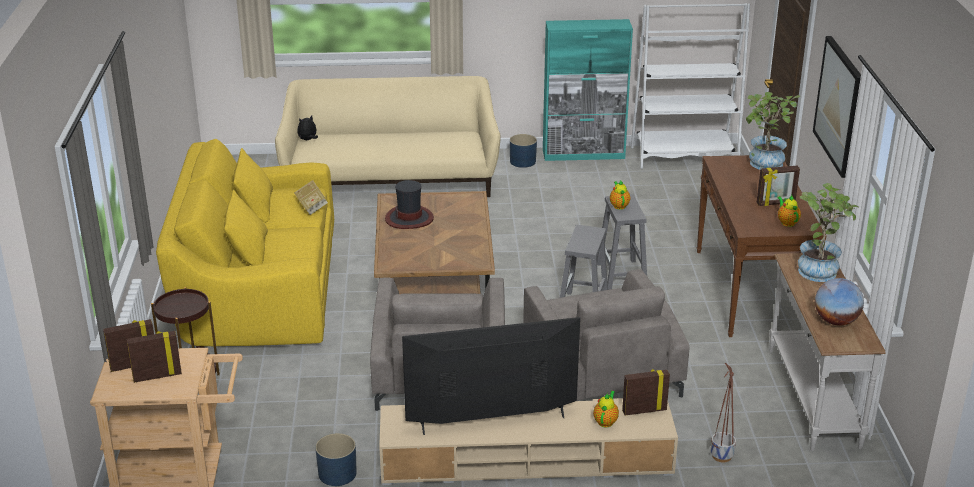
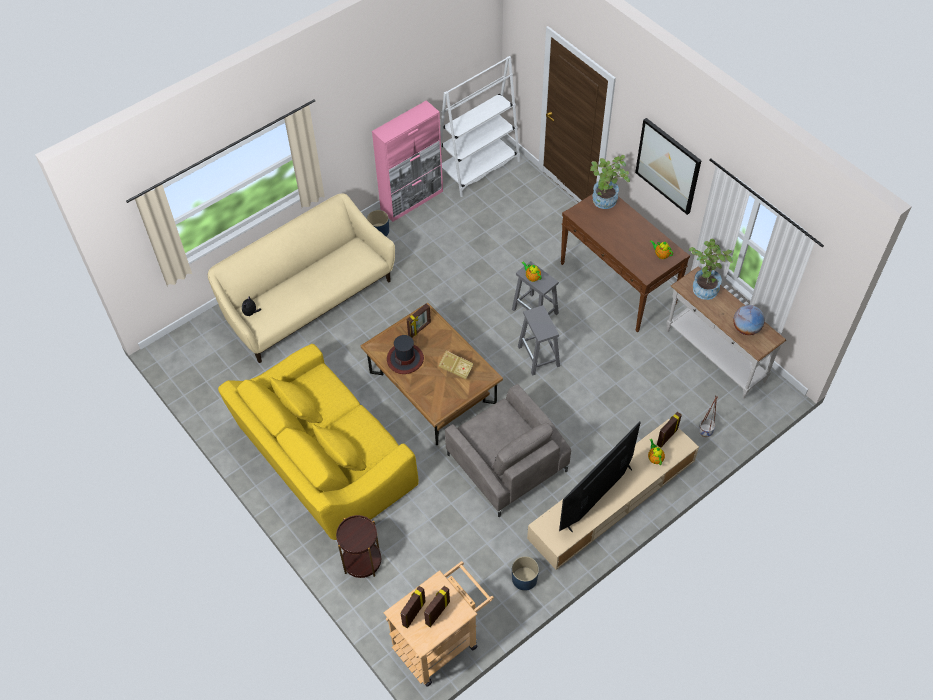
camera: 35 degrees left, 25 degrees up
(311, 206) = (338, 388): book -> book (456, 369)
(584, 154) = (412, 200): turquoise cabinet -> pink cabinet
(601, 371) = (593, 404): grey armchair -> none
(776, 203) = (641, 239): picture frame -> picture frame (419, 329)

